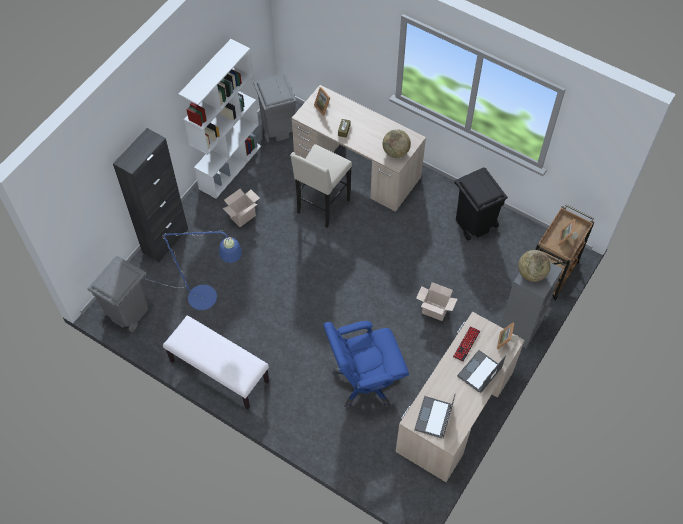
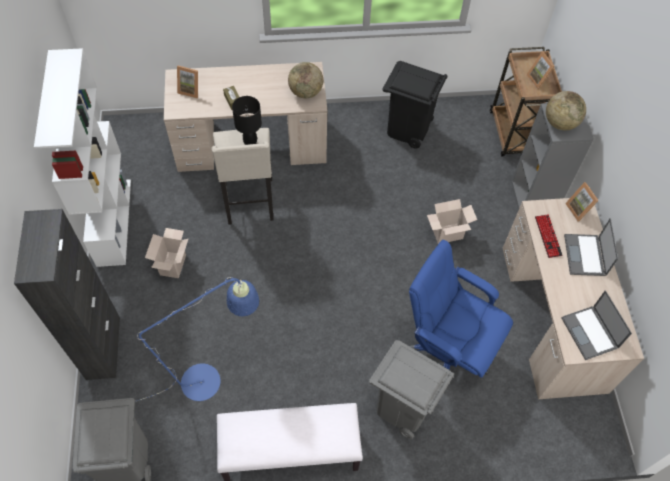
camera: 40 degrees left, 0 degrees up
(278, 128) = (134, 152): grey trash can -> grey trash can (403, 407)
(329, 164) = (250, 143): none -> black table lamp
(365, 381) = (447, 349): blue office chair -> blue office chair turned 90 degrees clockwise

